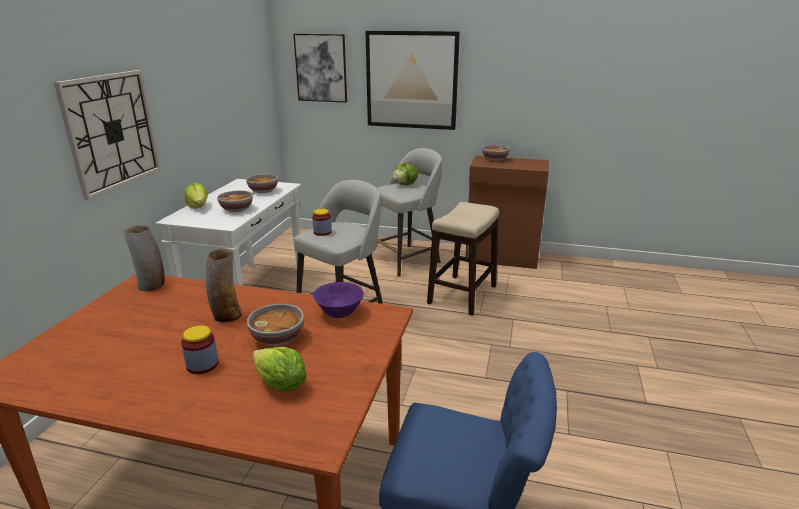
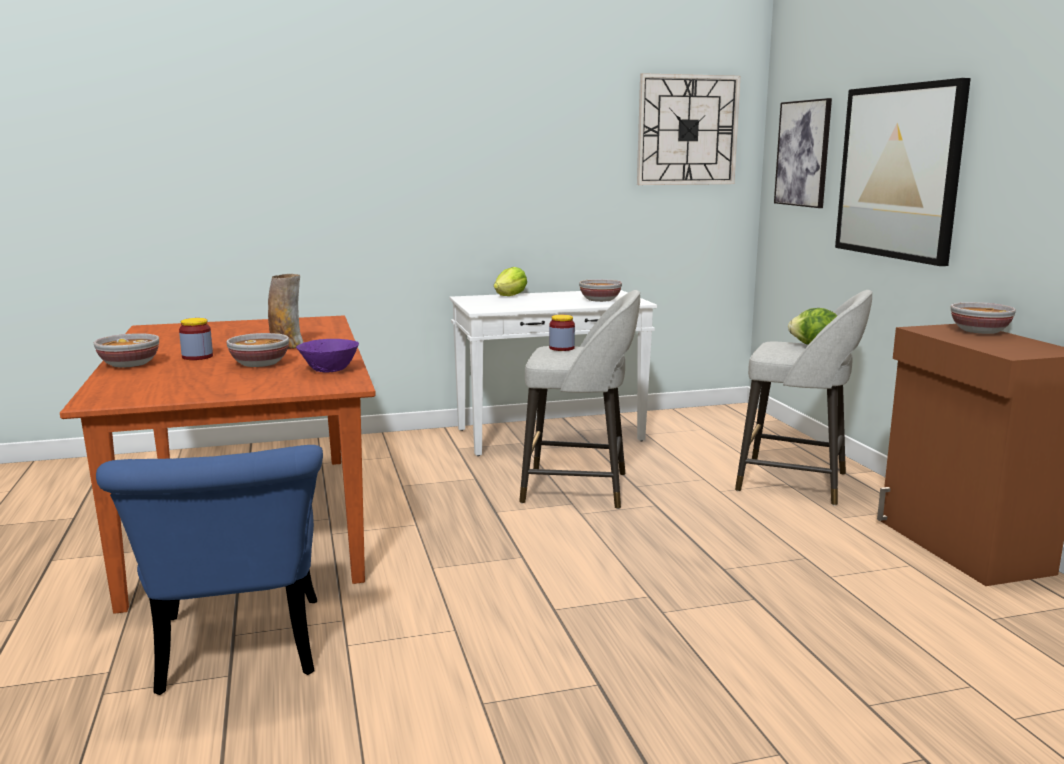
camera: 60 degrees right, 10 degrees down
(112, 131) = (417, 184): wall clock -> wall clock (687, 130)
(151, 285) = (321, 322): vase -> none
(237, 209) = (527, 304): bowl -> bowl (129, 364)
(280, 385) = (179, 378): lettuce -> none
(462, 294) = (764, 543): stool -> none

